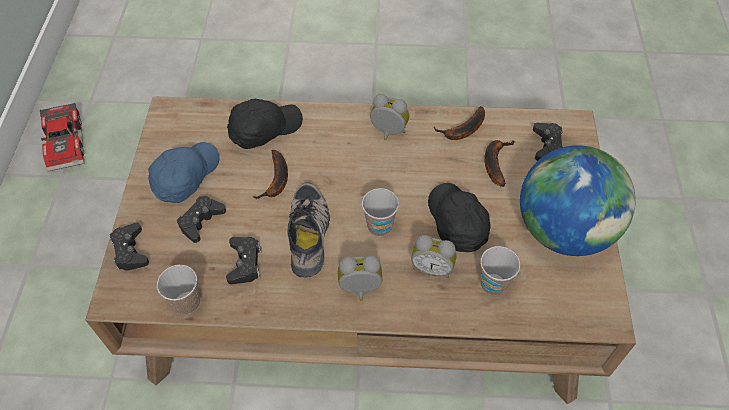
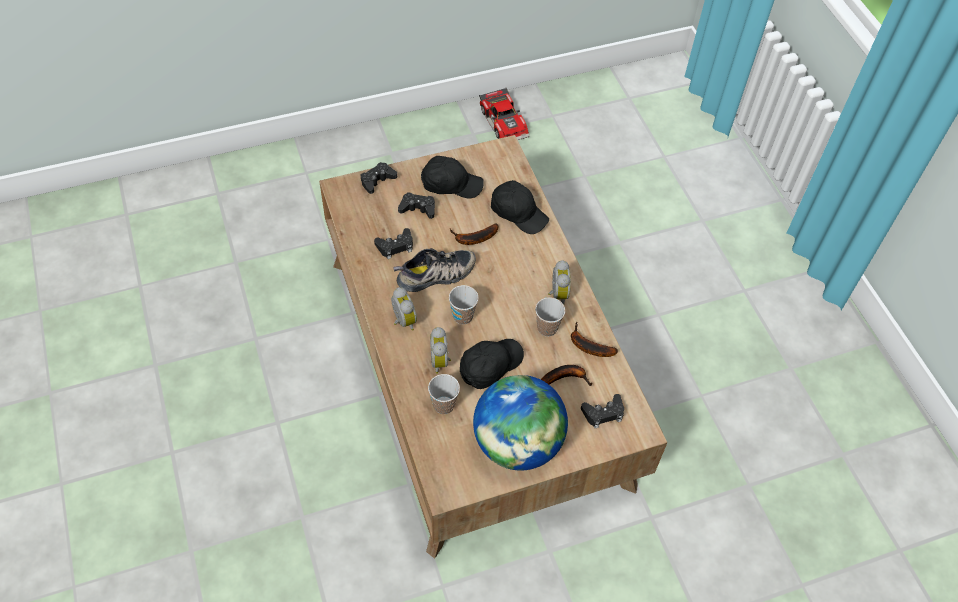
camera: 65 degrees right, 0 degrees up
(67, 142) = (505, 121): toy car -> toy car turned 75 degrees counterclockwise
(185, 177) = (451, 184): blue cap -> black cap
(187, 303) = (352, 227): cup -> cup (547, 328)

